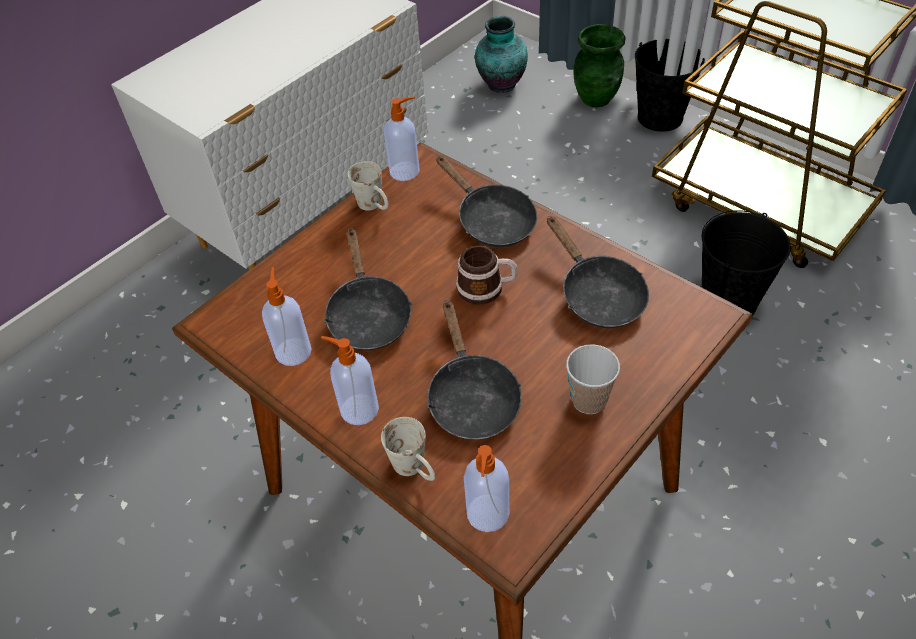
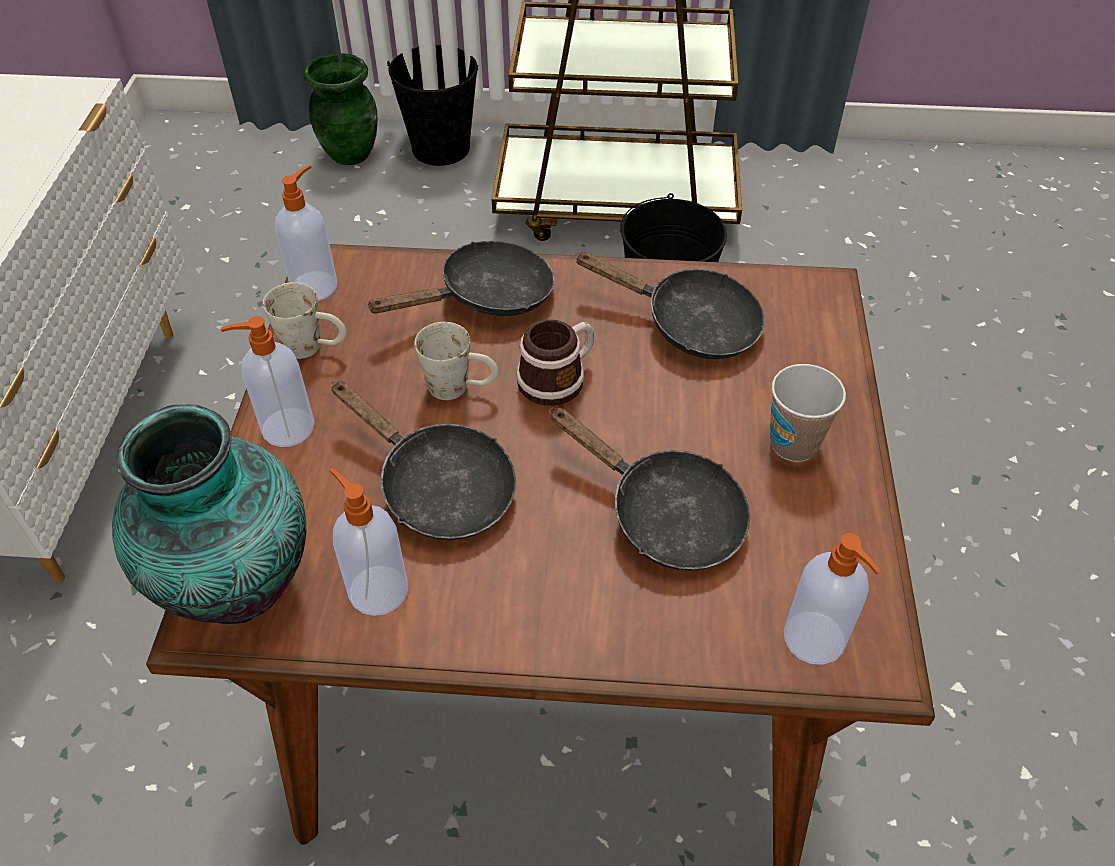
camera: 40 degrees left, 0 degrees up
(358, 409) = (540, 612): soap dispenser -> soap dispenser (285, 428)
(415, 469) = (683, 641): white mug -> white mug (461, 387)
(491, 220) = (487, 297): black frying pan -> black frying pan turned 45 degrees counterclockwise
(500, 85) = (216, 180): vase -> vase (236, 588)

